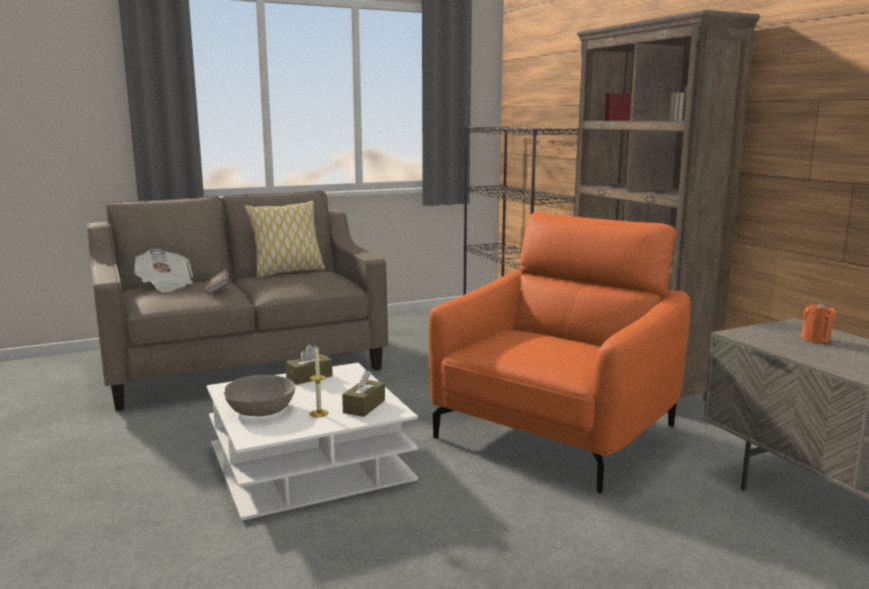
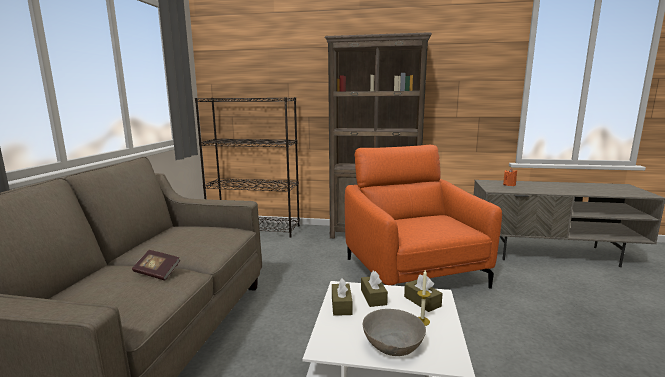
camera: 55 degrees left, 0 degrees up
(165, 286) = (79, 295): newspaper -> none
(287, 272) = (153, 237): pillow -> none
(344, 385) = (373, 297): none -> brown tissue box

